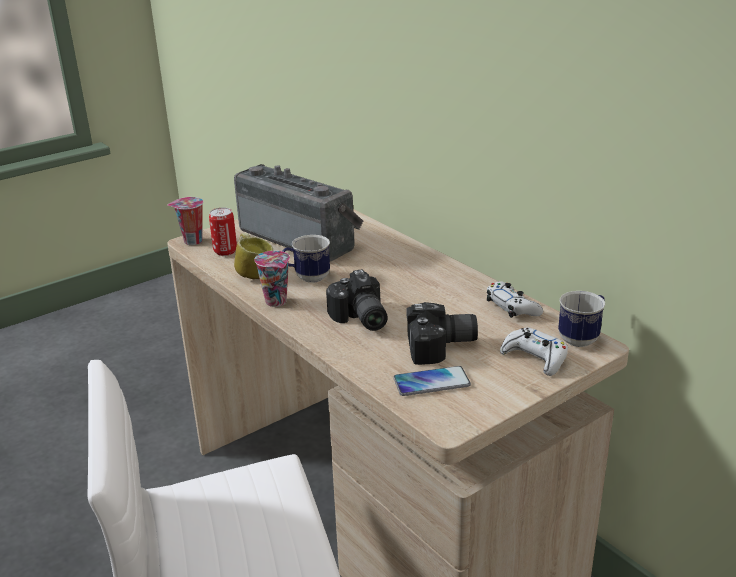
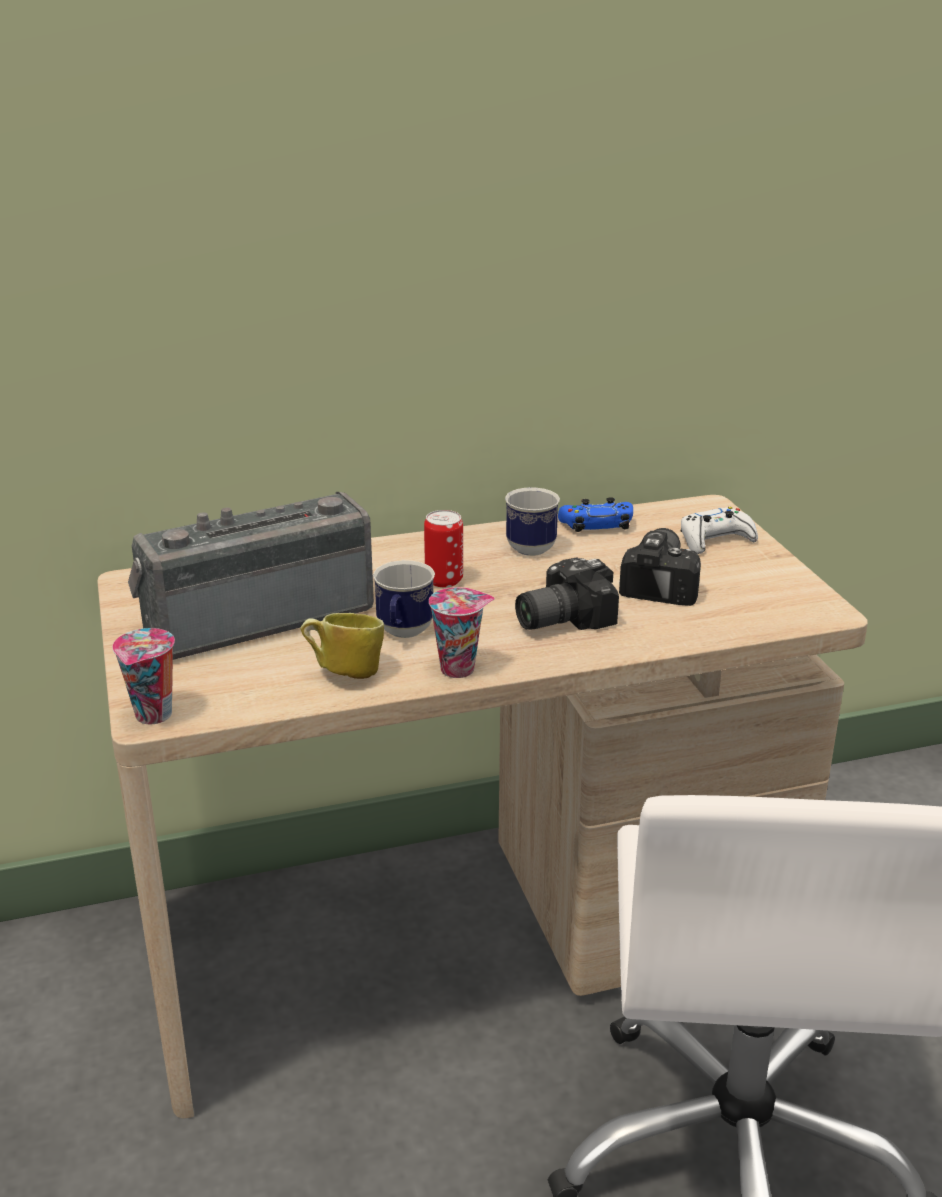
camera: 70 degrees left, 0 degrees up
(225, 251) = (234, 688): can -> can (444, 580)
(359, 319) = (559, 618): camera -> camera turned 150 degrees clockwise
(431, 382) = (737, 604): phone -> none
(512, 307) = (596, 525): white game controller -> blue game controller
(582, 338) = (688, 509): mug -> mug (528, 545)

